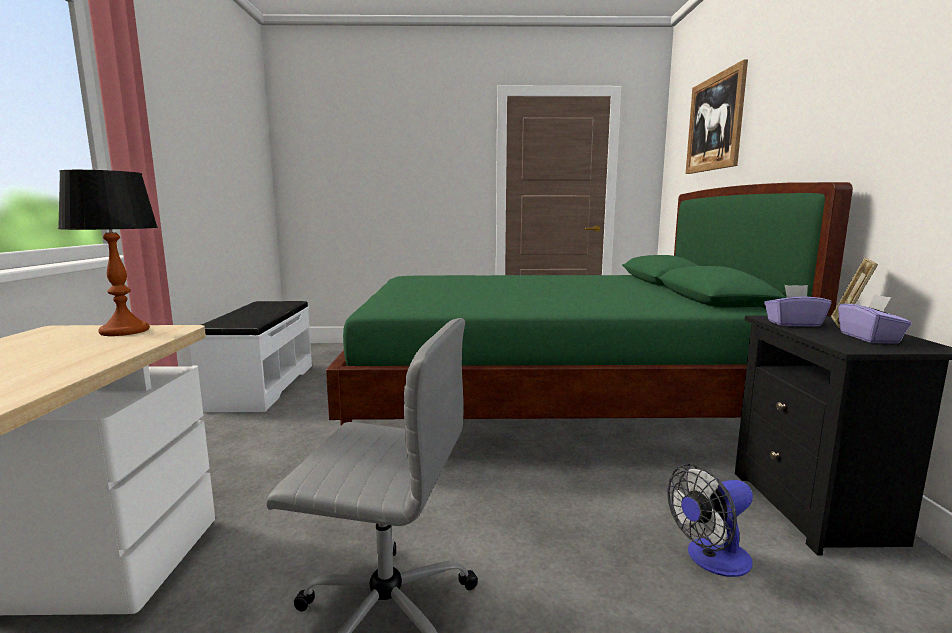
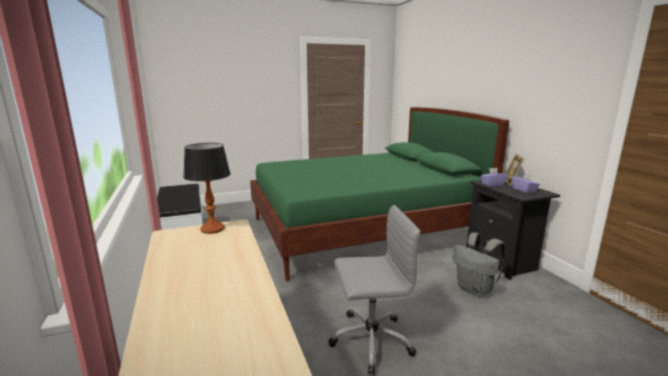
camera: 20 degrees left, 5 degrees up
(711, 560) = (475, 289): fan -> grey backpack
(714, 123) = (429, 71): picture -> none

